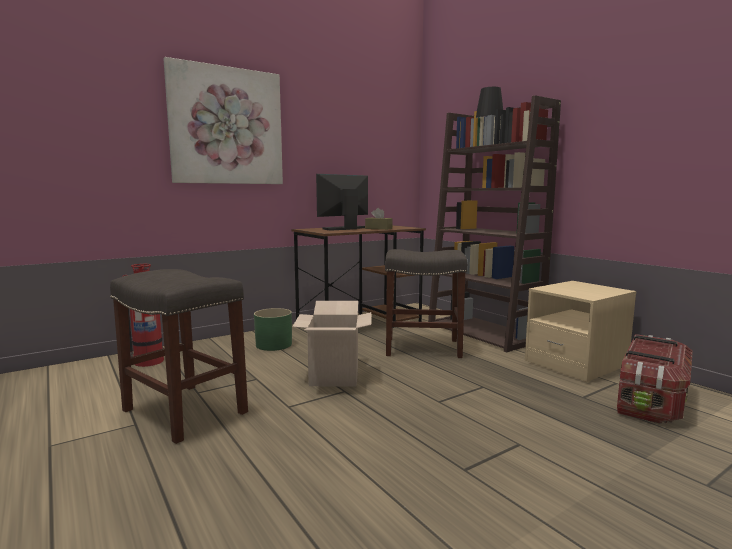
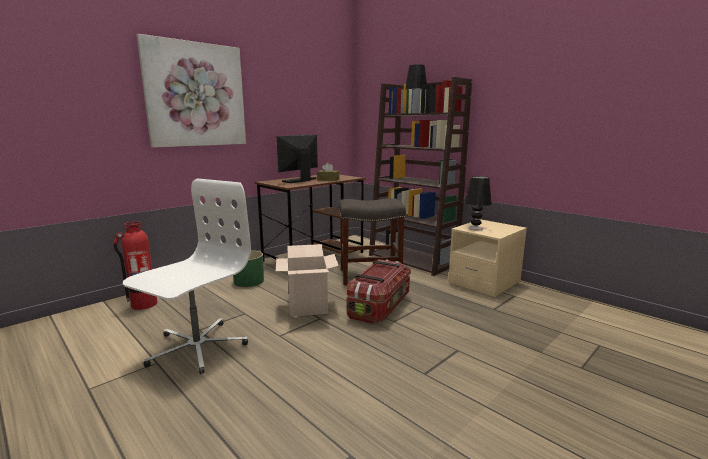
camera: 10 degrees left, 5 degrees up
(186, 411) = (196, 347): grey stool -> white office chair
(562, 289) = (475, 228): none -> black table lamp
(652, 400) = (539, 308): storage box -> storage box (380, 306)

